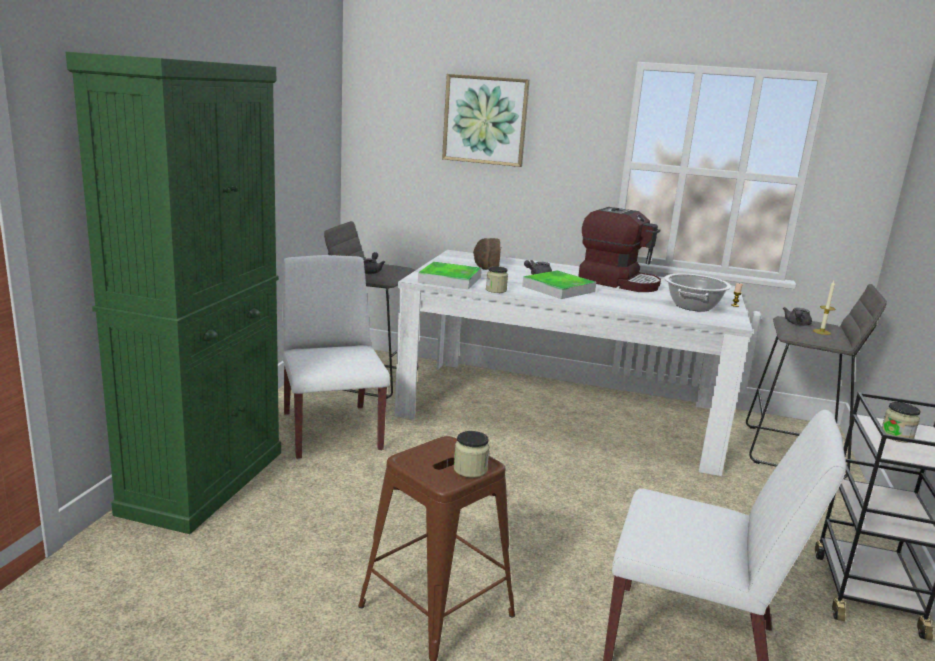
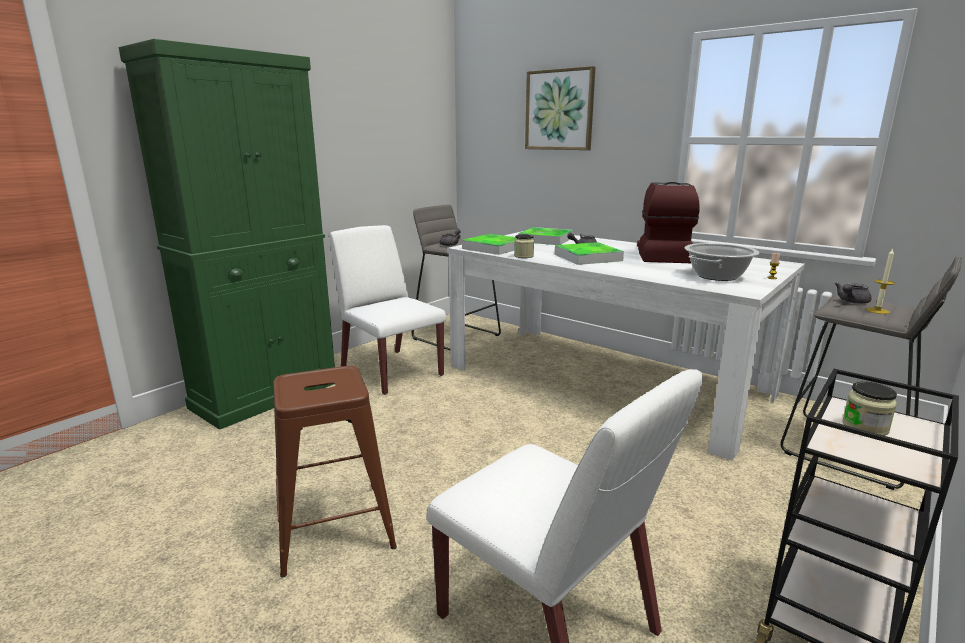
camera: 25 degrees right, 0 degrees up
(331, 430) = (390, 371): white chair -> white chair turned 45 degrees counterclockwise
(470, 469) = (329, 394): jar -> none
(485, 265) = (545, 240): bread -> tray
(618, 282) = (661, 255): coffee machine -> coffee machine turned 135 degrees counterclockwise

